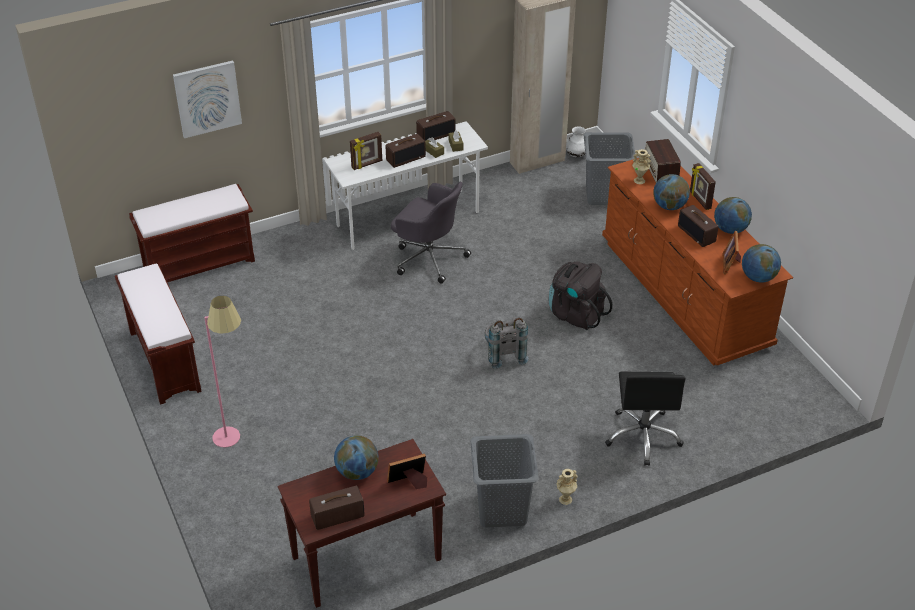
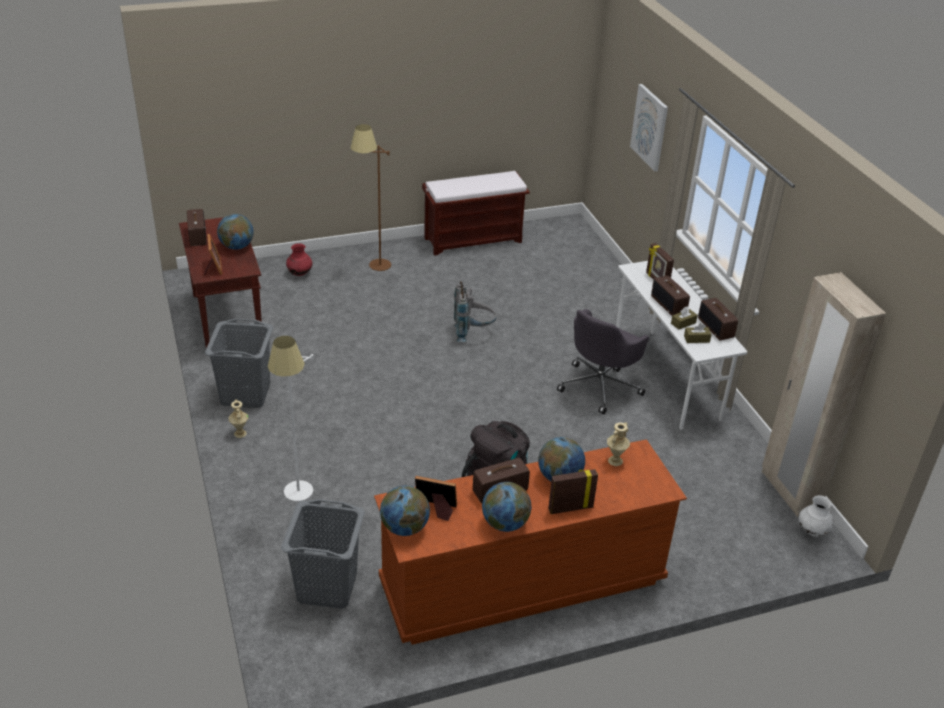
camera: 95 degrees right, 5 degrees down
(200, 264) = (595, 258): brown bench -> none
(236, 441) = (373, 269): pink floor lamp -> brown floor lamp
(252, 510) = (299, 273): none -> red vase
(503, 354) = (443, 419): grey backpack -> grey backpack (473, 333)
(605, 195) = (724, 543): grey laundry basket -> grey laundry basket (326, 587)
(643, 436) = (299, 500): black office chair -> white floor lamp
(661, 170) = (639, 484): radio -> none

